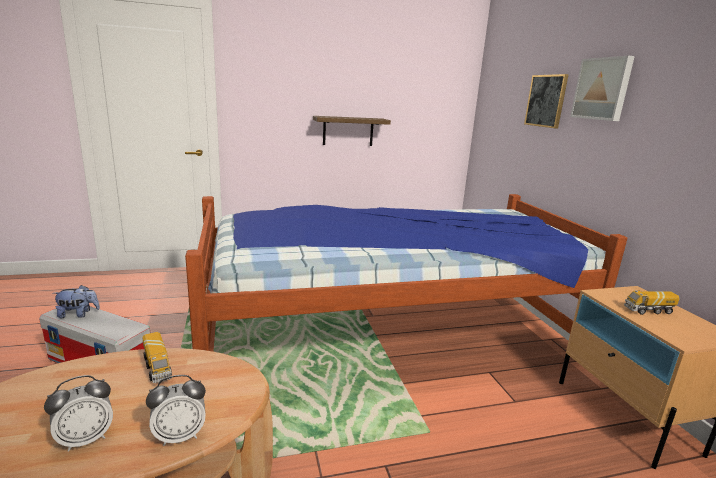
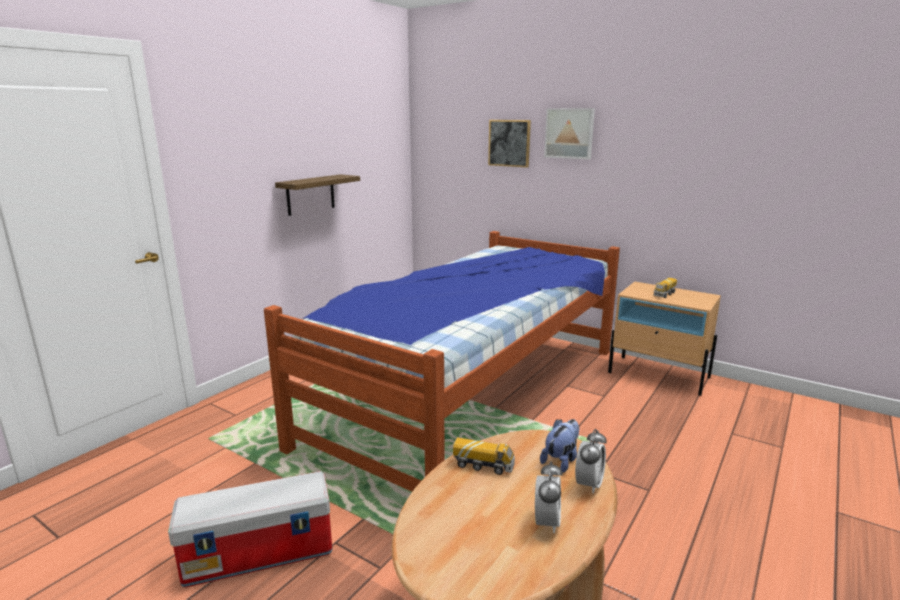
camera: 40 degrees left, 0 degrees up
(78, 314) = (222, 503): plush toy -> plush toy (561, 460)

